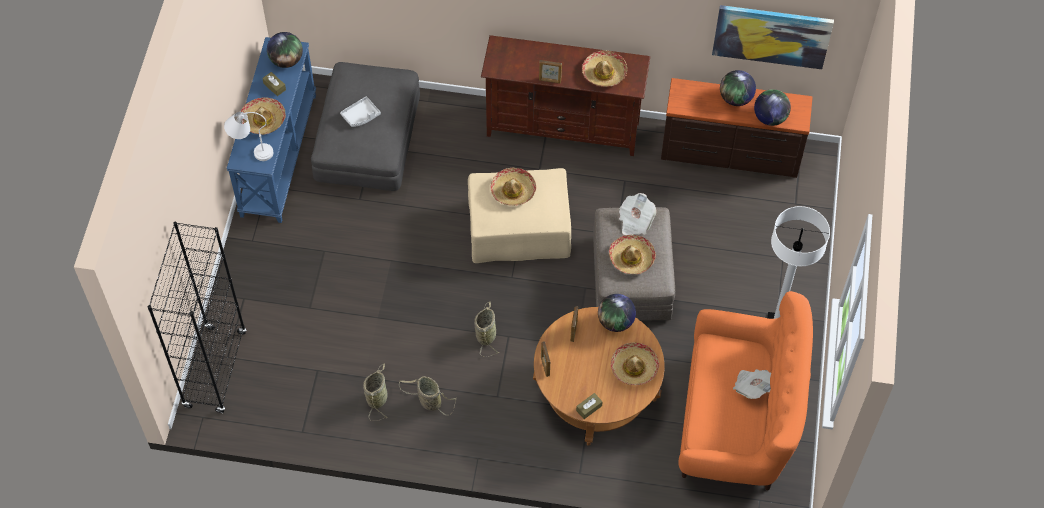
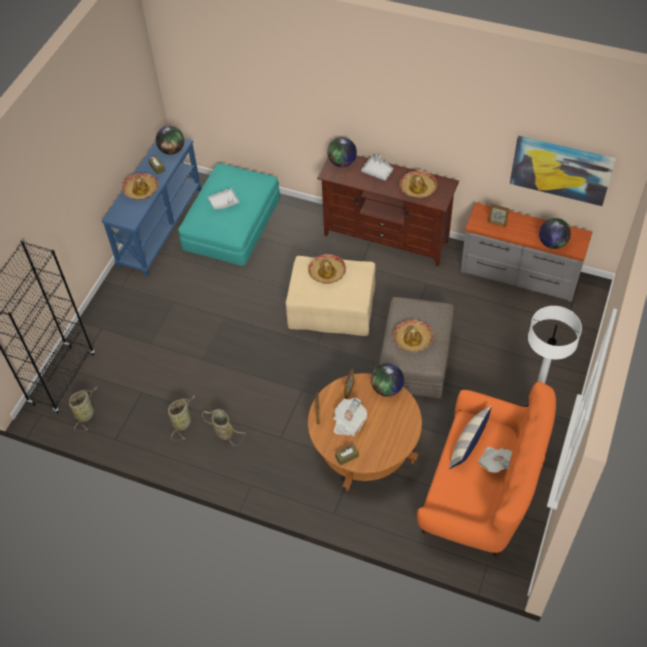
camera: 15 degrees right, 5 degrees down
(251, 150) = (124, 210): white table lamp -> none
(367, 136) = (231, 223): grey ottoman -> turquoise ottoman
(486, 334) = (284, 386): basket -> basket (86, 413)
(550, 81) = (372, 188): picture frame -> picture frame (497, 223)
(551, 57) = (377, 171): none -> grey tray
(634, 367) = (394, 429): hat -> none
(635, 221) = (422, 310): newspaper -> newspaper (348, 422)
(718, 371) = (468, 444): none -> pillow
(730, 152) = (519, 274): brown dresser -> grey dresser
(735, 98) = (526, 225): globe -> globe (342, 162)

